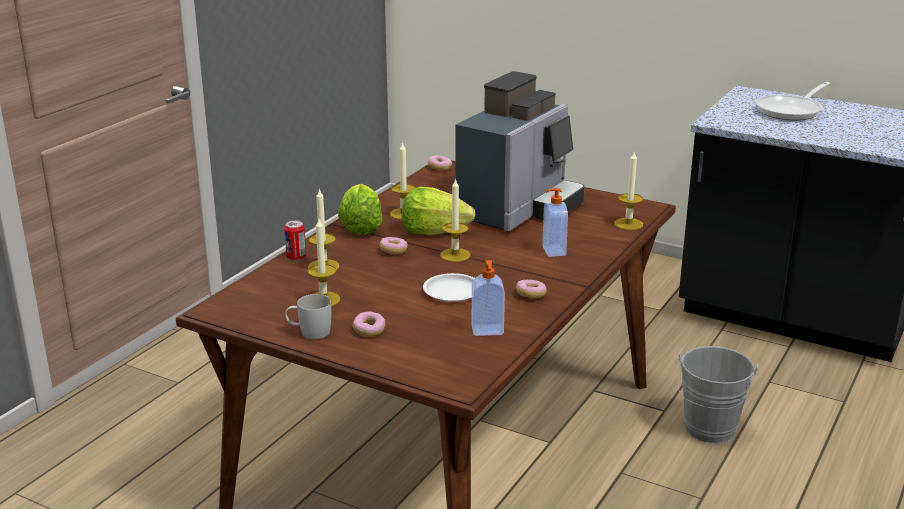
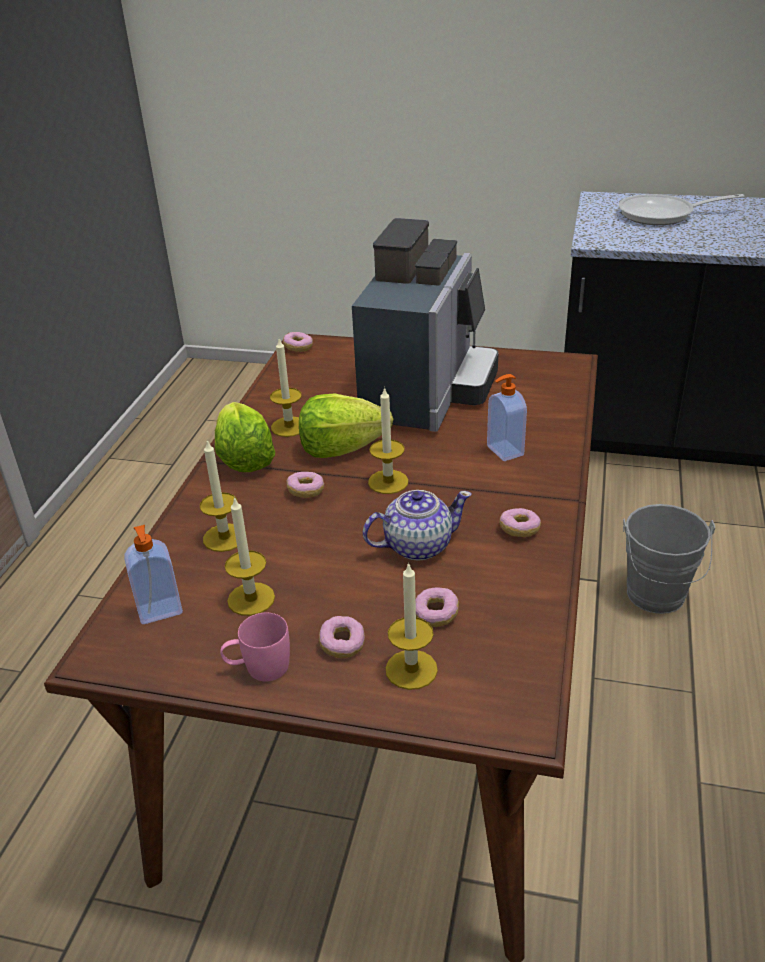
camera: 15 degrees left, 10 degrees up
(296, 257) = (179, 529): can -> none
(309, 332) = (258, 668): white mug -> pink mug
(441, 327) = (436, 614): none -> donut
(452, 291) = (417, 545): white plate -> teapot
(487, 331) = (500, 606): soap dispenser -> soap dispenser (160, 611)
(628, 224) = (565, 392): candle -> candle (411, 669)
(792, 110) = (662, 215): frying pan -> frying pan turned 60 degrees clockwise

